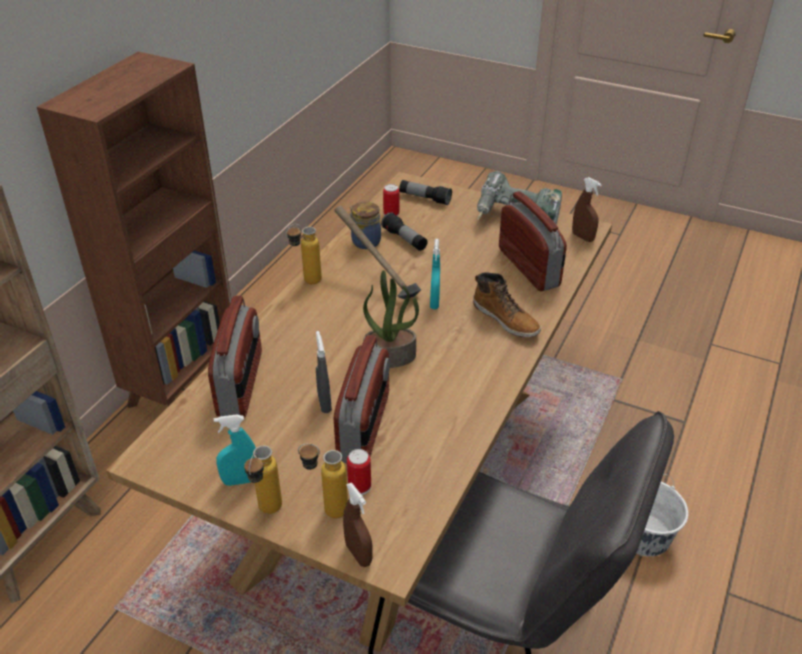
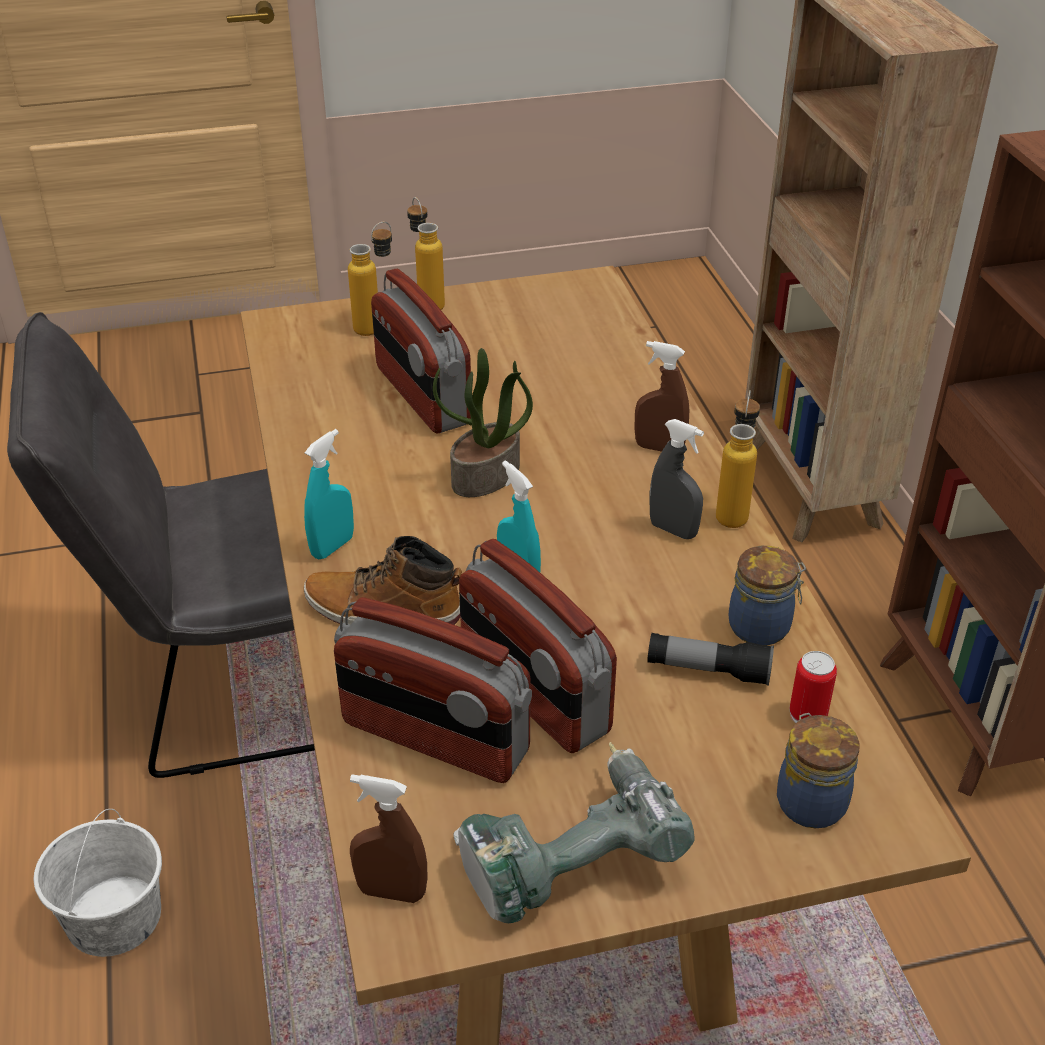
camera: 140 degrees right, 0 degrees up
(241, 384) = (609, 368): radio -> radio (533, 693)
(241, 480) = (483, 308): turquoise spray bottle -> turquoise spray bottle (332, 547)
(324, 403) = (495, 395): grey spray bottle -> grey spray bottle (673, 530)
(358, 554) = (310, 315): brown spray bottle -> brown spray bottle (659, 448)
(359, 486) = (365, 353): can -> none
(378, 285) = (633, 562): hammer -> none
(425, 198) = (809, 801): flashlight -> jar

